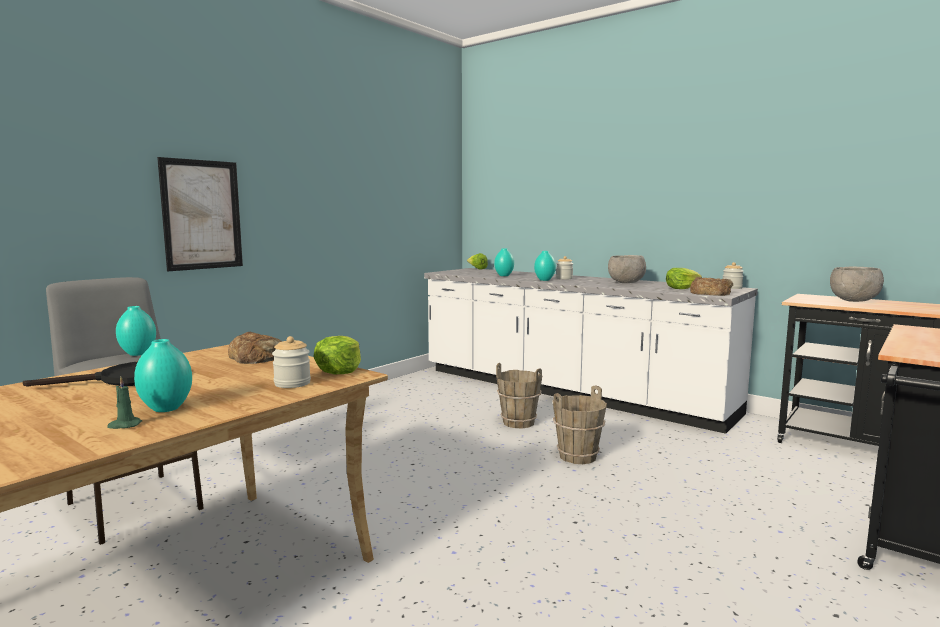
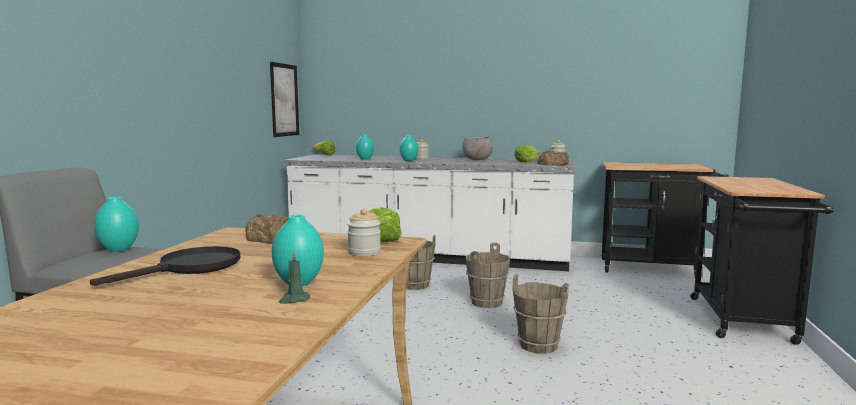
camera: 25 degrees left, 0 degrees up
(202, 215) = (99, 100): picture -> picture (284, 100)
(585, 521) = (538, 345): none -> brown bucket
(853, 301) = (645, 164): grey bowl -> none

